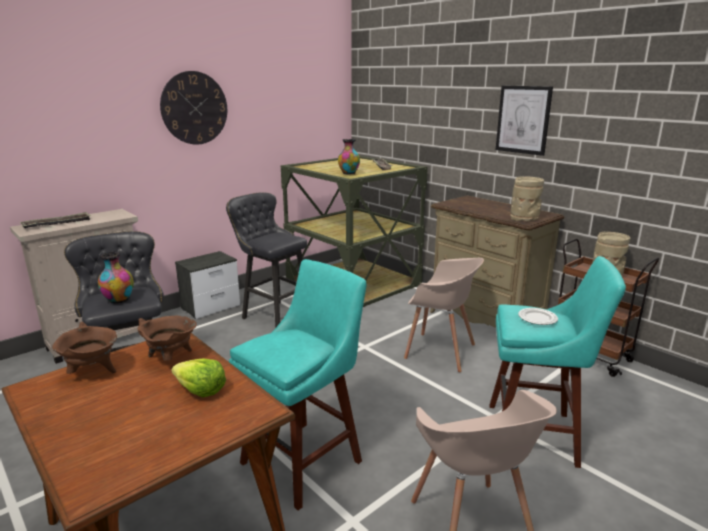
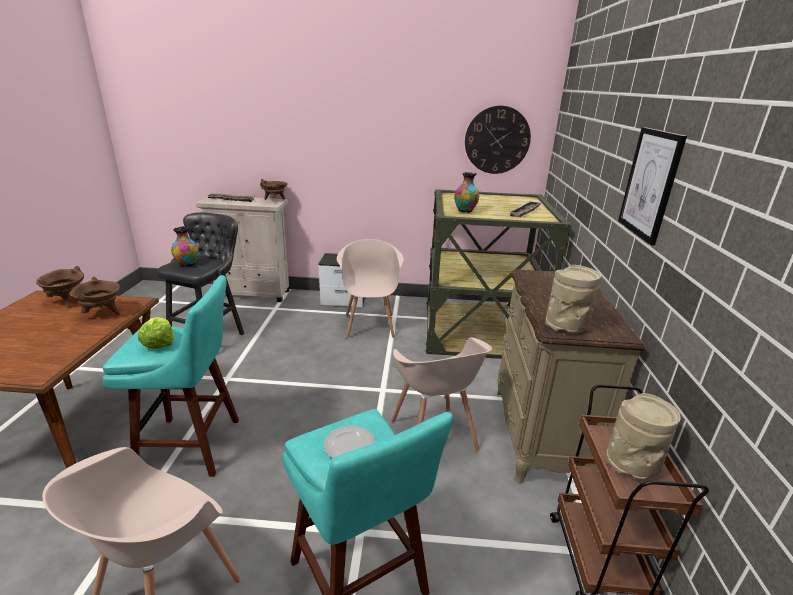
camera: 45 degrees right, 5 degrees up
(113, 212) = (275, 200): none -> brown cooking pot
(194, 108) = (359, 122): wall clock -> wall clock (497, 140)
(201, 390) = (59, 342): lettuce -> lettuce (158, 343)
(272, 314) = (369, 326): black stool -> beige chair

